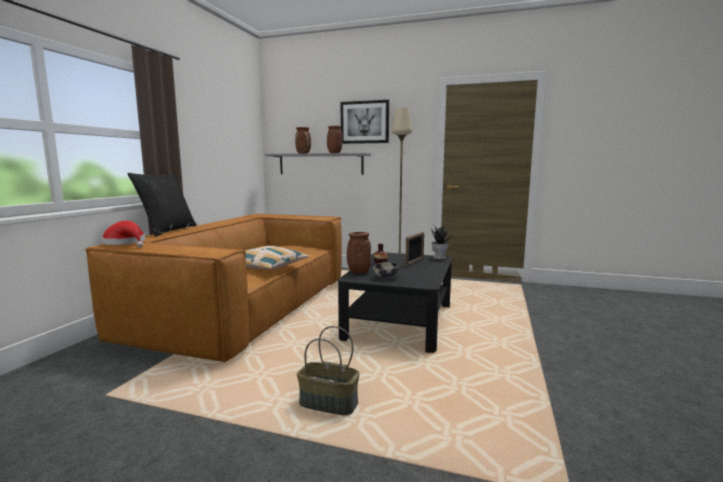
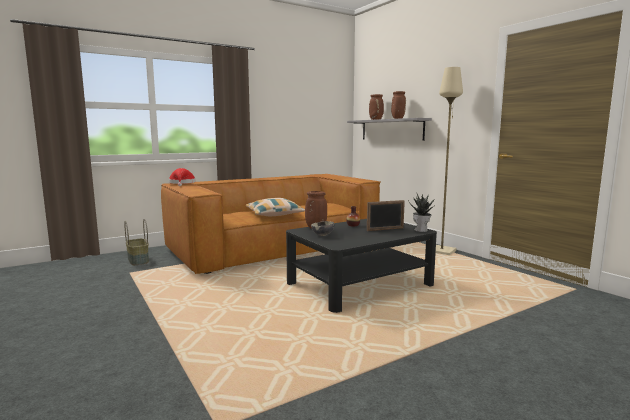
camera: 40 degrees right, 0 degrees up
(167, 230) = (229, 179): black pillow -> none
(327, 404) = (204, 315): basket -> basket (137, 260)
(364, 122) = (428, 85): picture -> none

